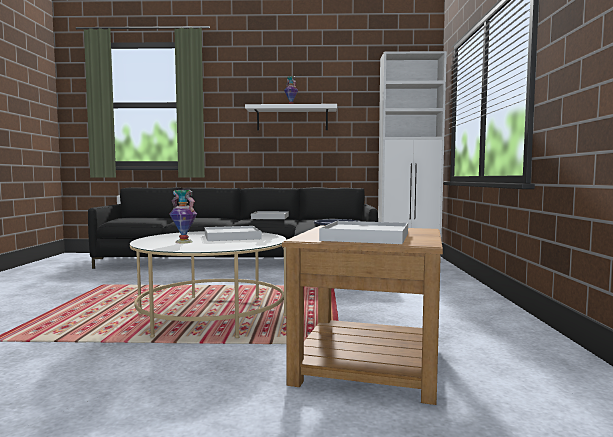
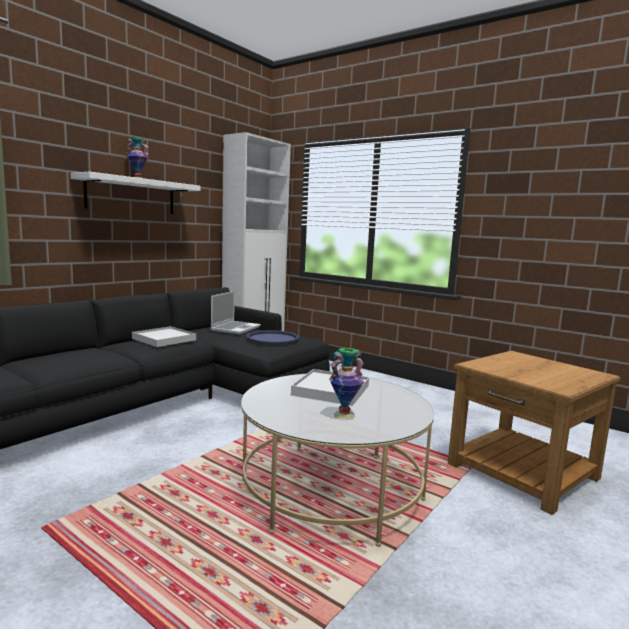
camera: 55 degrees left, 5 degrees up
(337, 218) = (235, 328): none -> laptop
(365, 237) = (559, 375): white tray -> none

